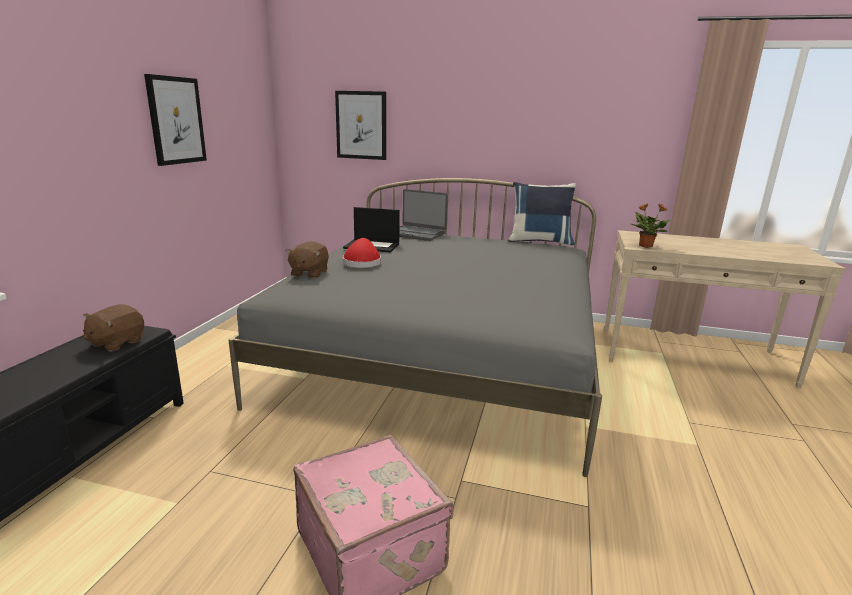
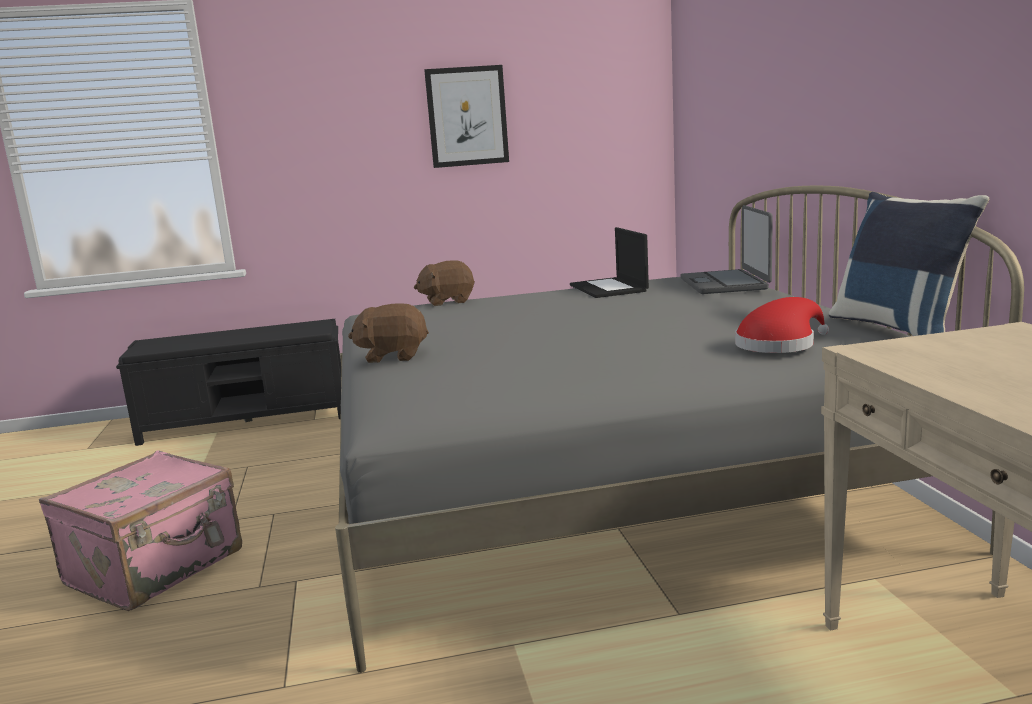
camera: 65 degrees right, 5 degrees down
(116, 342) = (286, 332): brown plush toy -> brown plush toy (393, 356)
(361, 125) = (731, 99): picture -> none
(362, 262) = (522, 301): red hat -> red hat (779, 344)
(645, 246) = (900, 353): potted plant -> none

